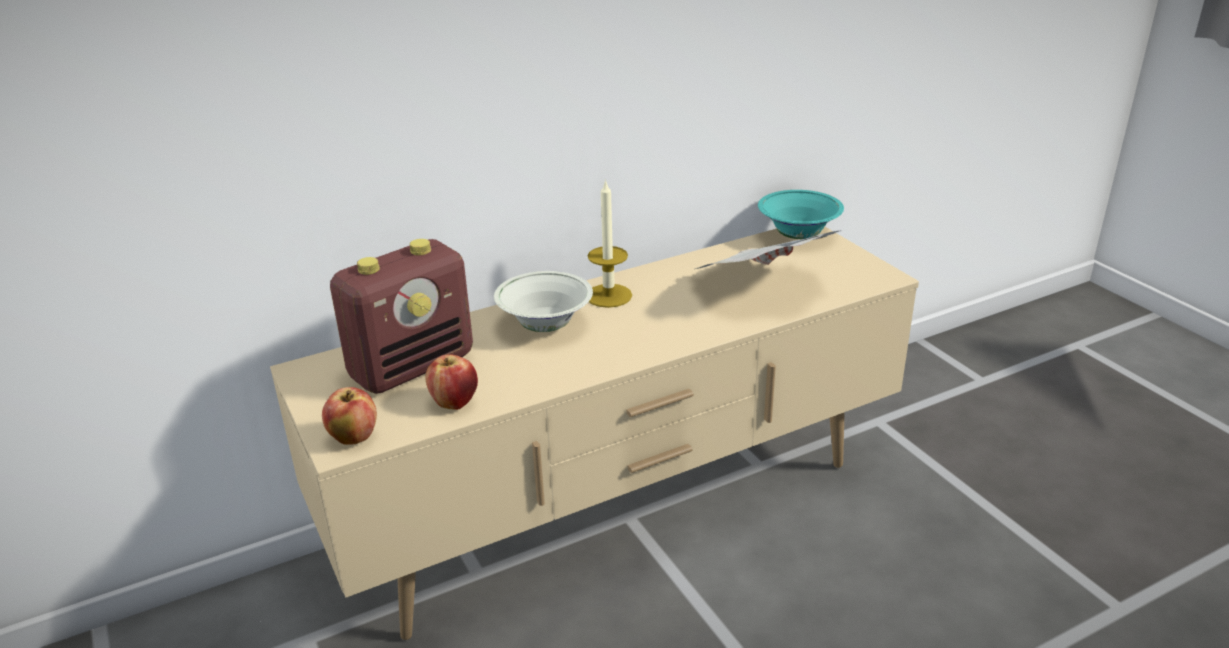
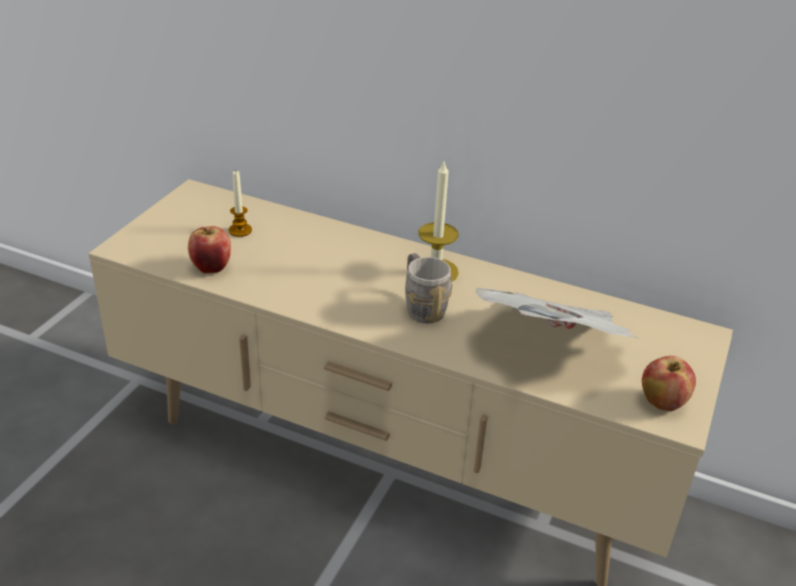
camera: 50 degrees right, 5 degrees up
(353, 438) = (135, 247): apple -> apple (662, 402)
(413, 366) = (240, 230): radio -> candle
(545, 326) = (354, 261): white bowl -> none
(648, 319) = (422, 307): none -> grey mug
(798, 235) = (683, 333): turquoise bowl -> none

